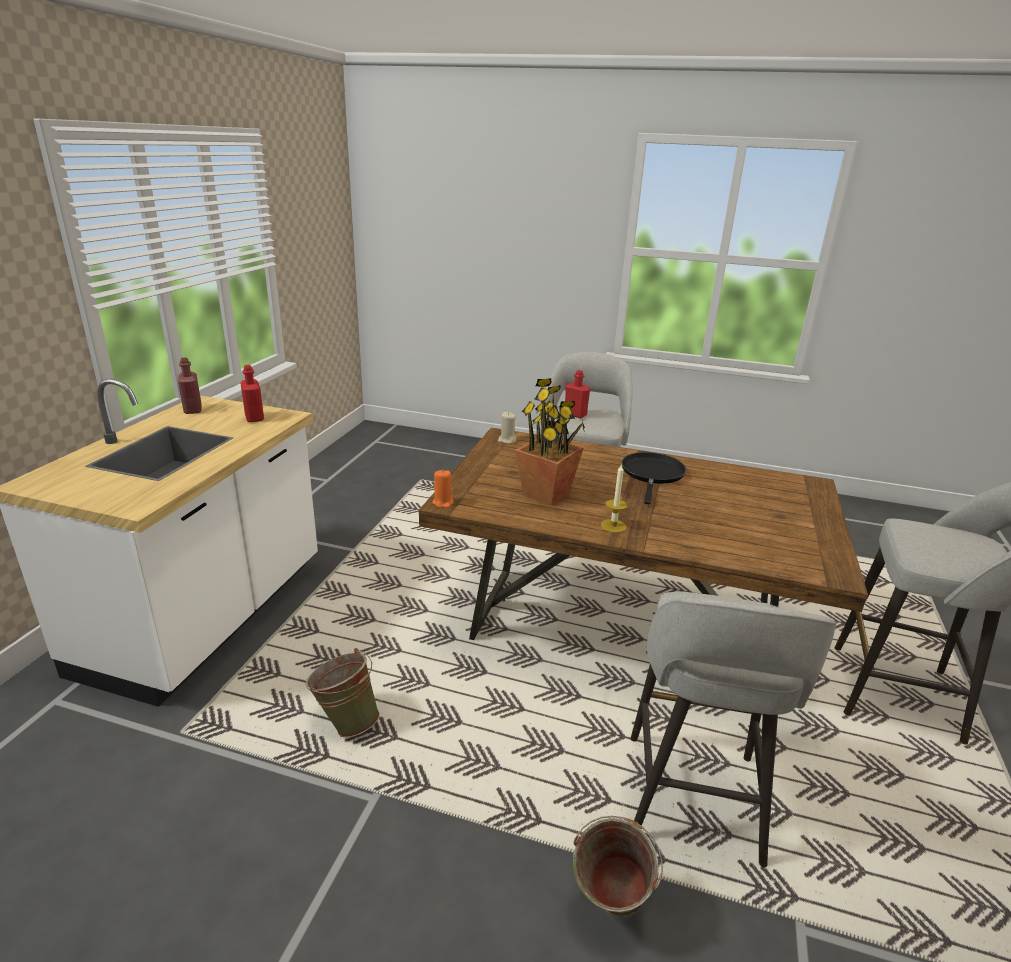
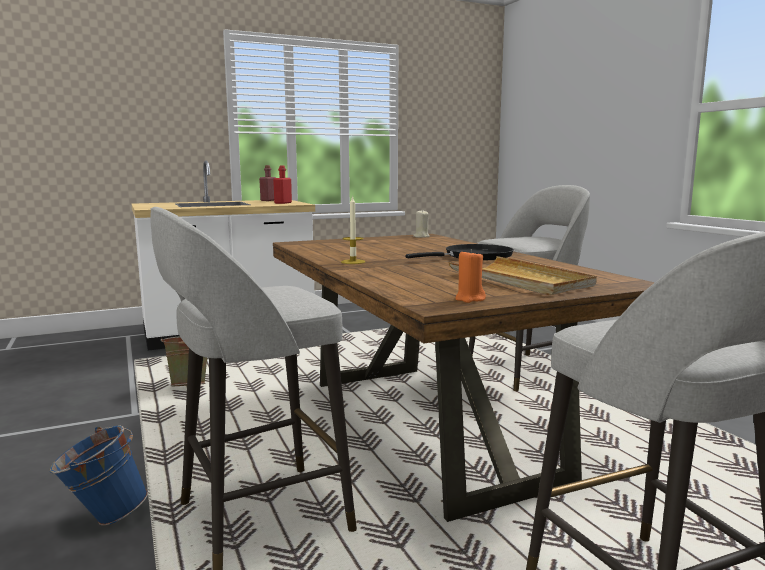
camera: 50 degrees right, 15 degrees down
(443, 503) = (292, 242): orange candle -> orange candle (469, 299)
(546, 494) = (361, 249): potted plant -> none
(575, 415) = (520, 237): red bottle -> none
(608, 908) = (103, 517): green bucket -> blue bucket
(771, 508) = (520, 280): none -> beige tray

